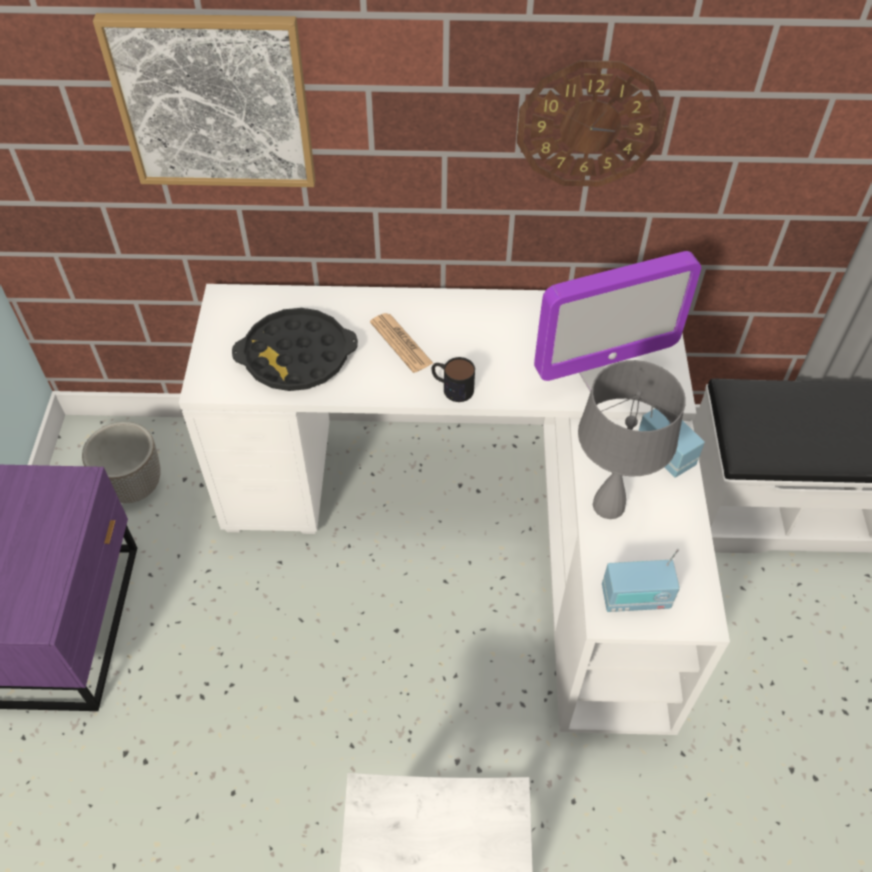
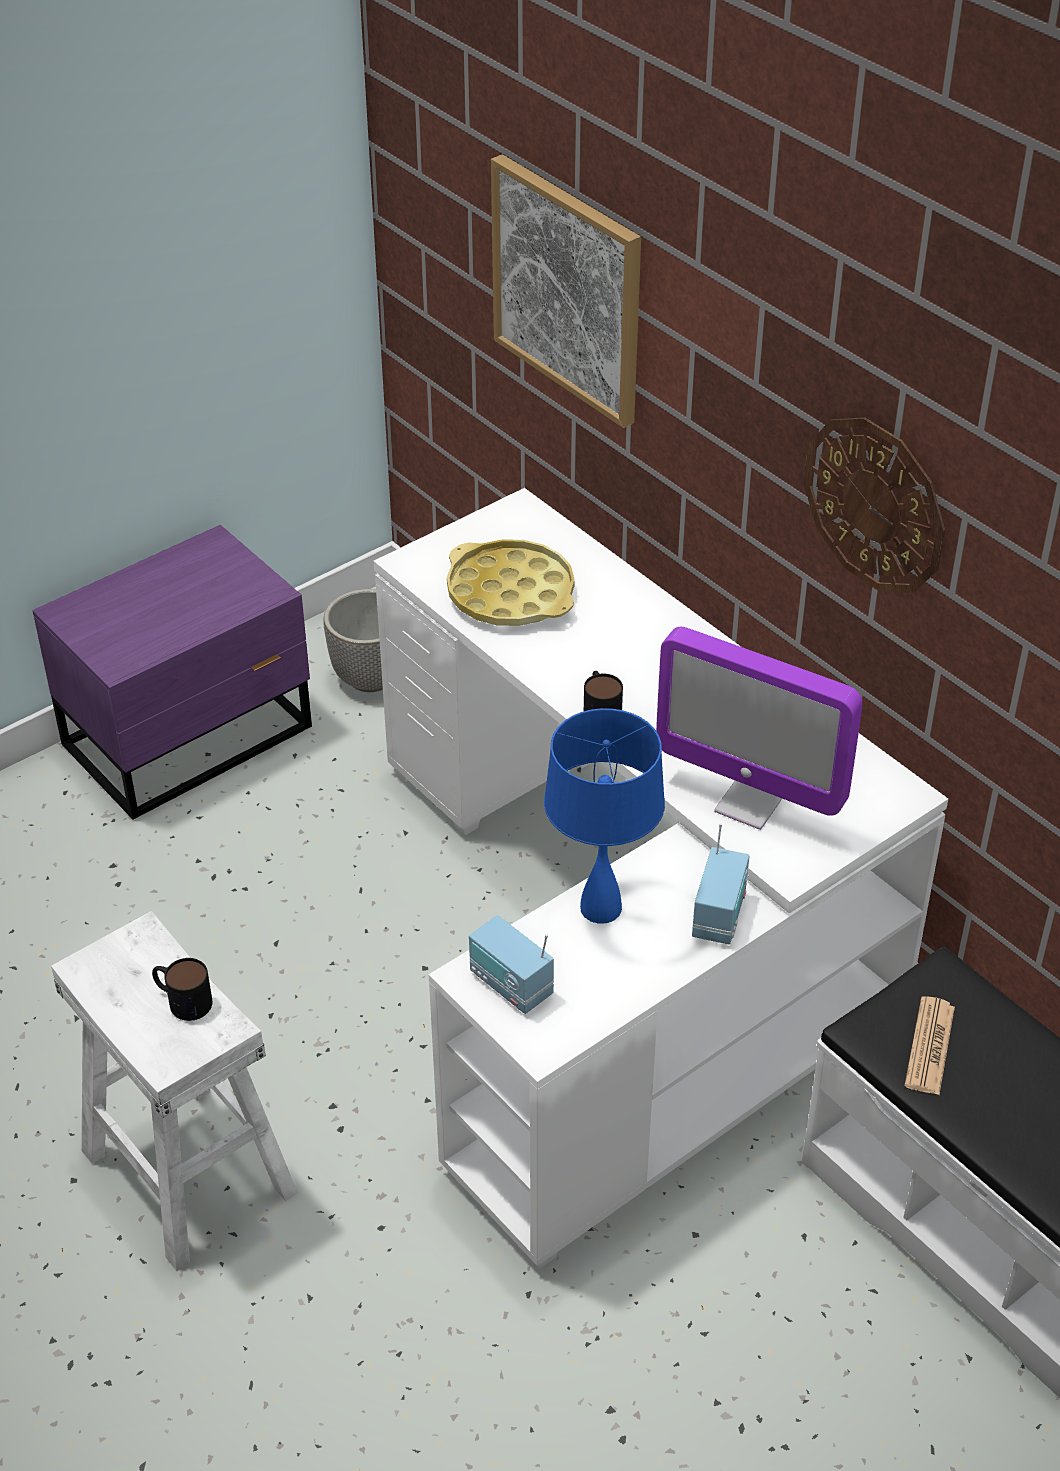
camera: 50 degrees right, 10 degrees down
(297, 356) = (510, 594): black tray -> yellow tray
(401, 343) = (612, 646): newspaper -> newspaper (929, 1046)
(453, 811) = (182, 1000): none -> mug
(609, 505) = (602, 908): grey table lamp -> blue table lamp

